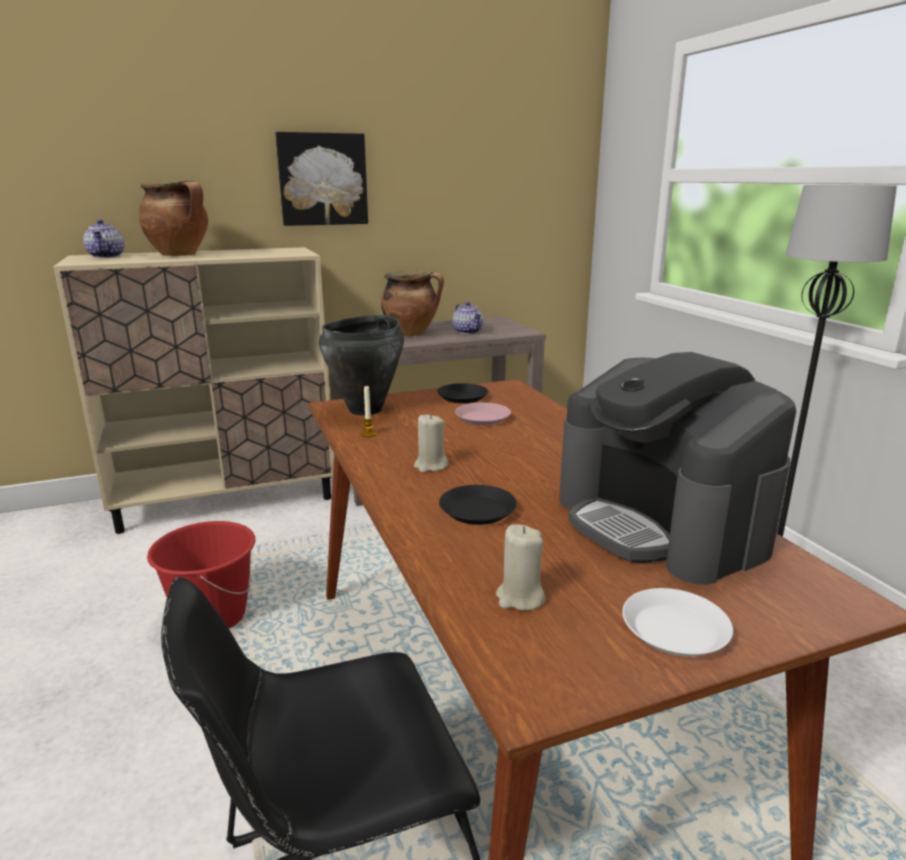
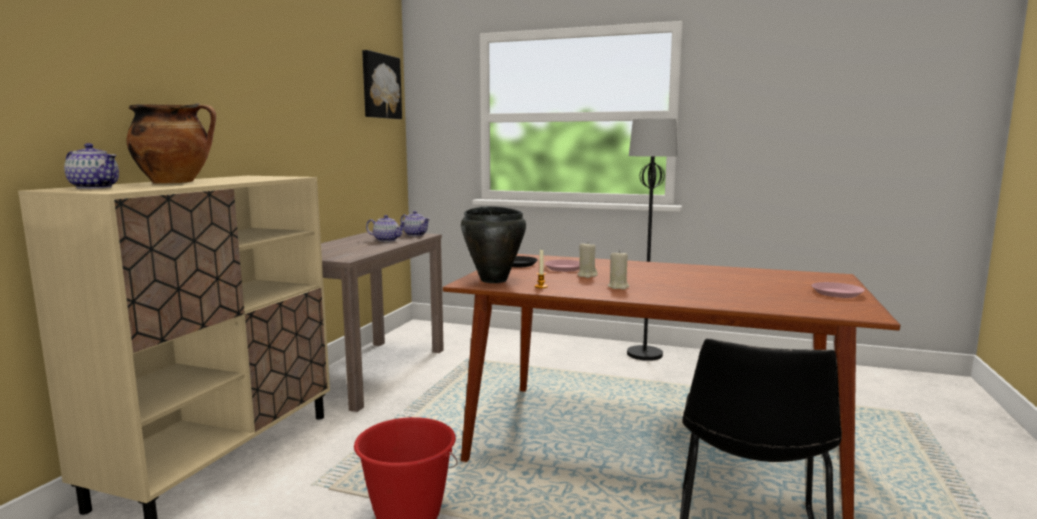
camera: 50 degrees left, 10 degrees down
(322, 179) = (252, 111): picture -> picture (380, 86)
(412, 333) = (351, 247): cooking pot -> none
(478, 511) = (692, 291): black plate -> none
(517, 330) = (416, 235): none -> teapot
(520, 598) = (790, 302): beige candle -> beige candle (587, 275)
(661, 523) = (746, 276): coffee machine -> none
(674, 629) = (836, 293): white plate -> pink plate

